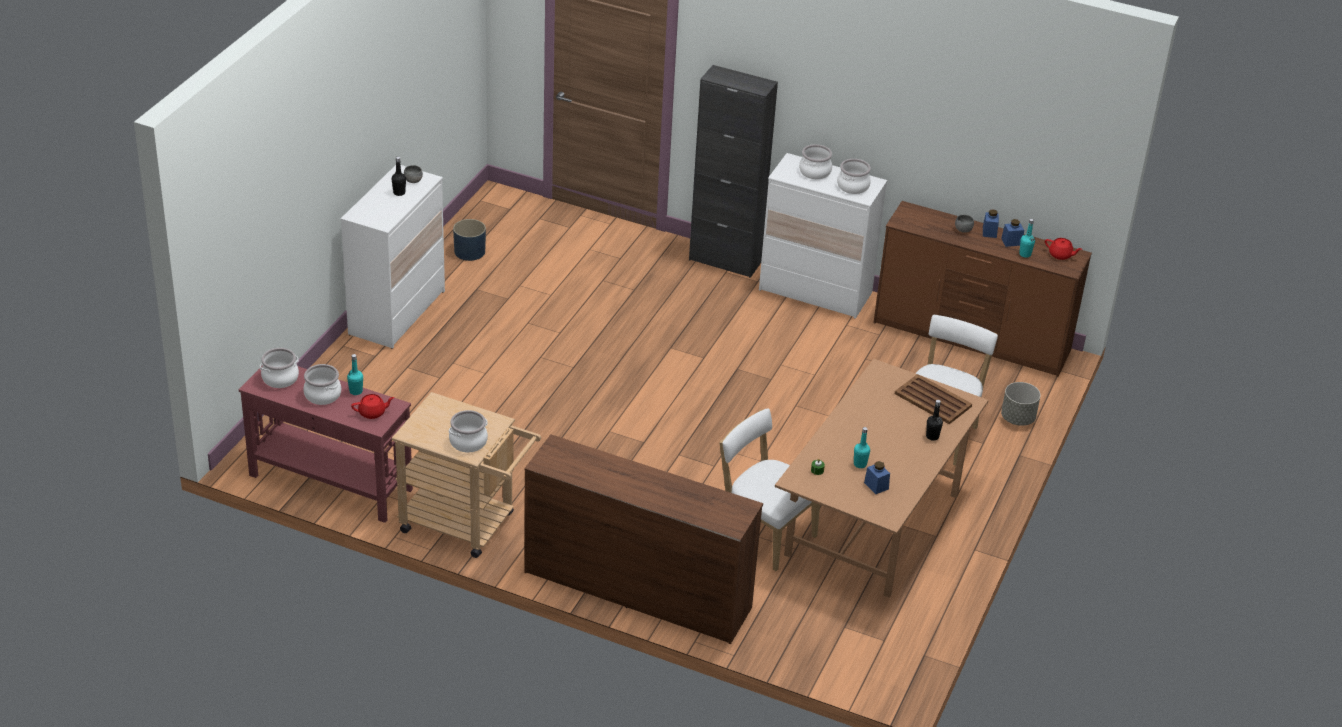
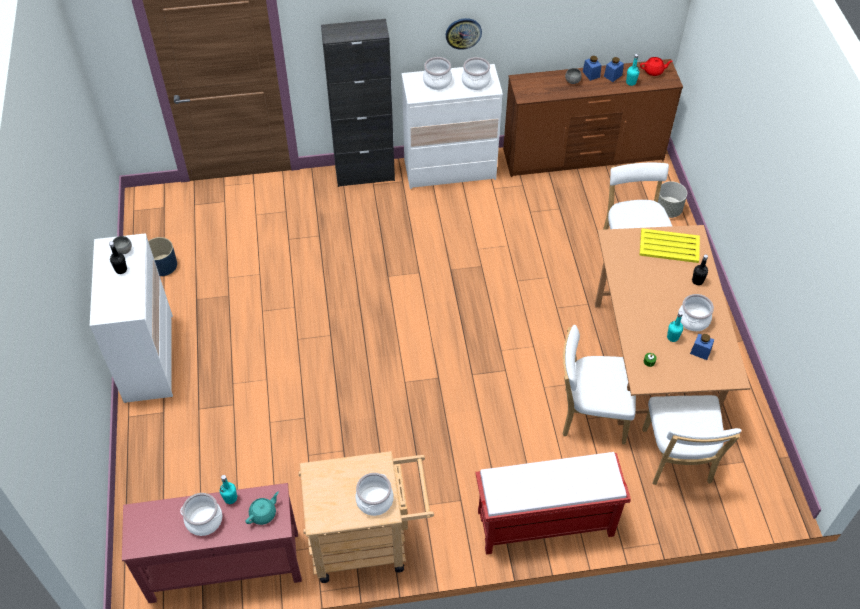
camera: 30 degrees left, 15 degrees up
(280, 378) = (151, 524): cooking pot -> cooking pot (693, 320)
(372, 413) = (263, 514): red teapot -> turquoise teapot
(637, 589) = (544, 524): brown dresser -> red bench
(816, 607) = (677, 460): none -> white chair
(858, 130) = (463, 33): none -> wall clock
(933, 400) = (670, 246): brown tray -> yellow tray

